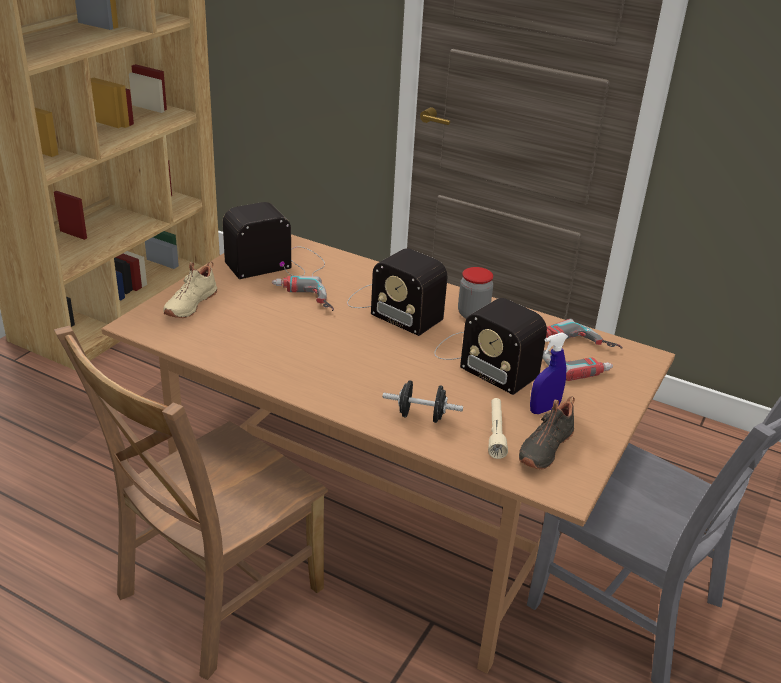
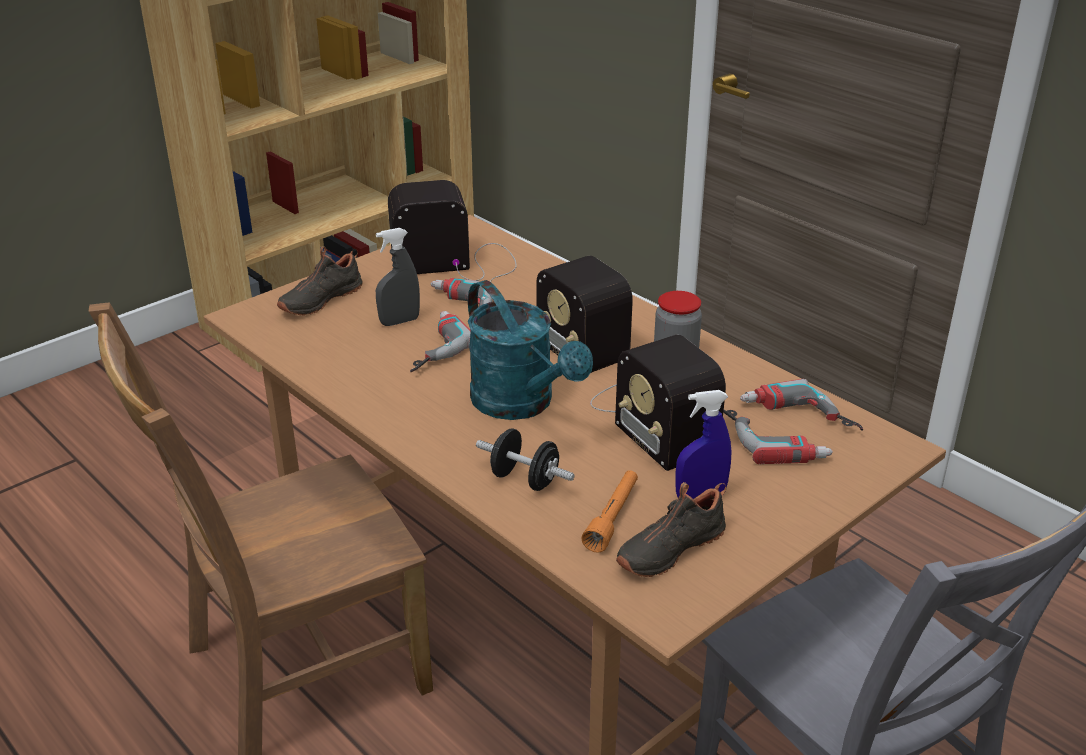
camera: 20 degrees right, 0 degrees up
(189, 304) = (320, 299): beige shoe -> black shoe
(262, 313) = (399, 321): none -> grey spray bottle
(296, 330) = (430, 347): none -> power drill
(387, 363) = (521, 404): none -> turquoise watering can
(496, 433) = (612, 517): beige flashlight -> orange flashlight

